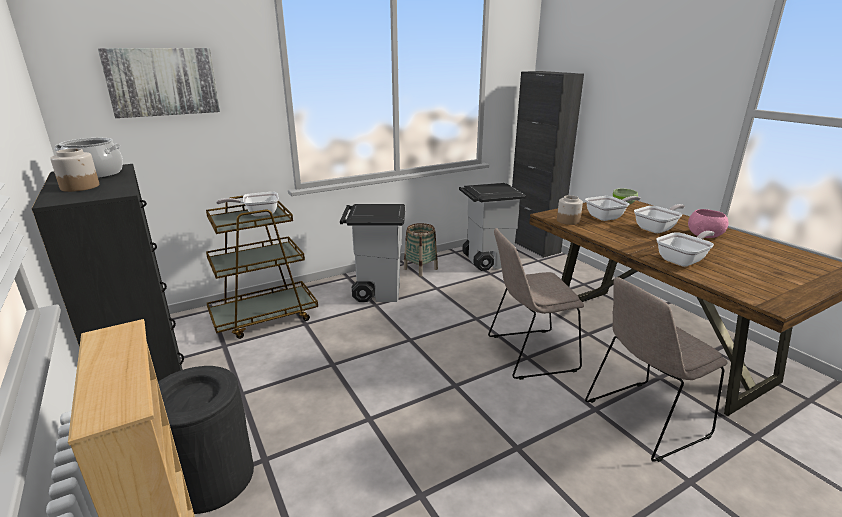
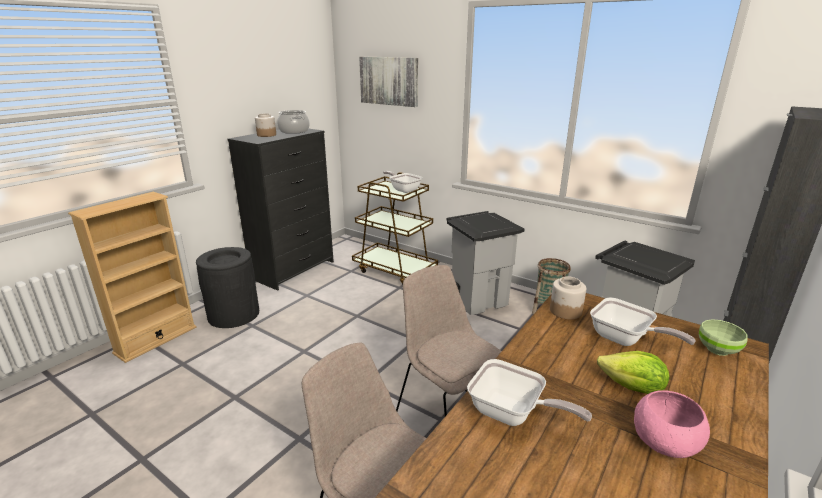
camera: 65 degrees right, 0 degrees up
(657, 229) = (632, 387): frying pan -> lettuce

